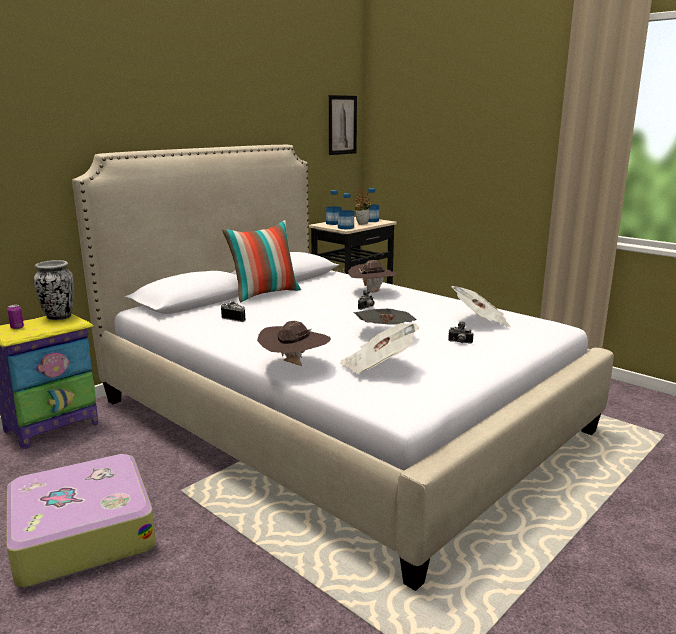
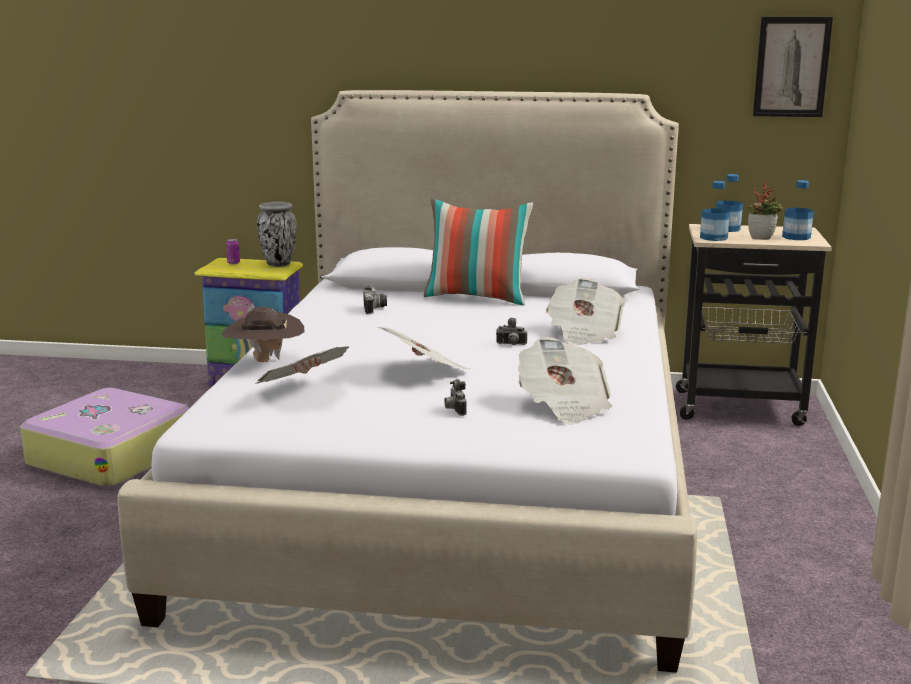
camera: 55 degrees right, 0 degrees up
(372, 292) = (584, 333): brown hat -> newspaper

